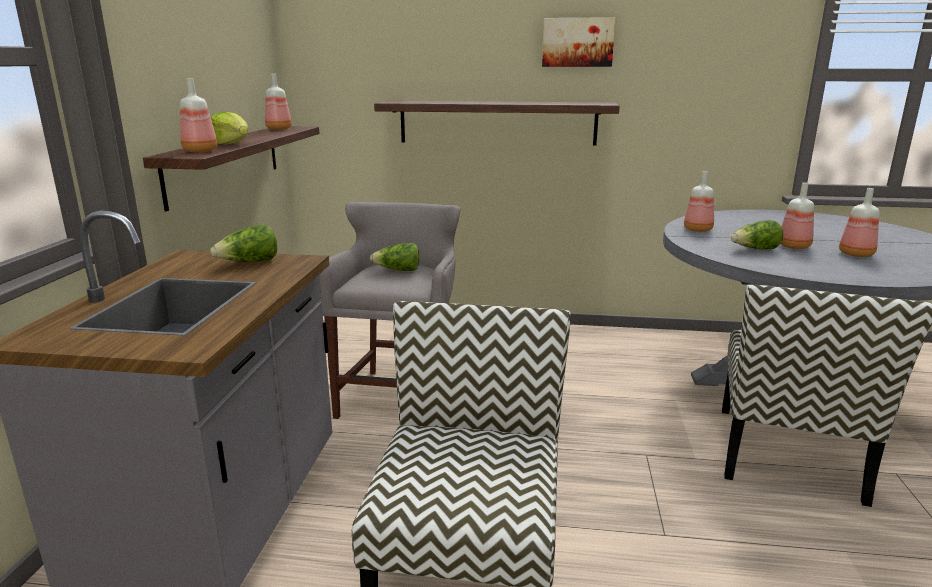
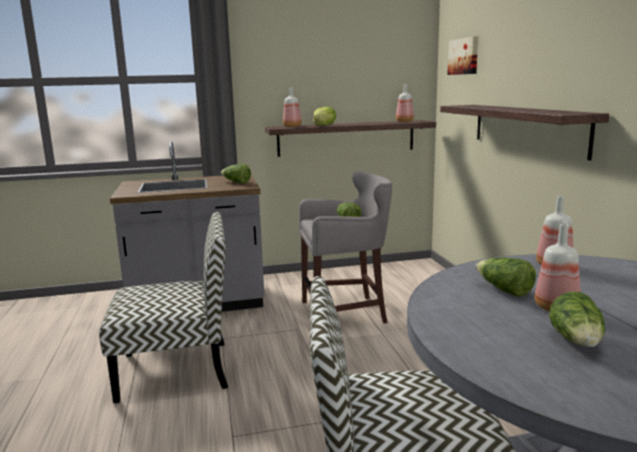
camera: 70 degrees right, 5 degrees down
(577, 42) = (584, 48): picture -> picture (464, 56)
(855, 254) = (577, 341): bottle -> lettuce

